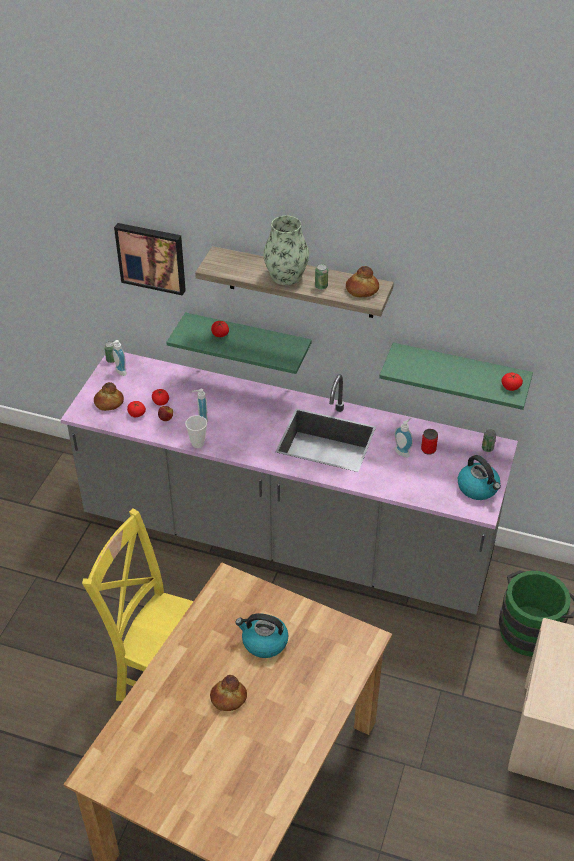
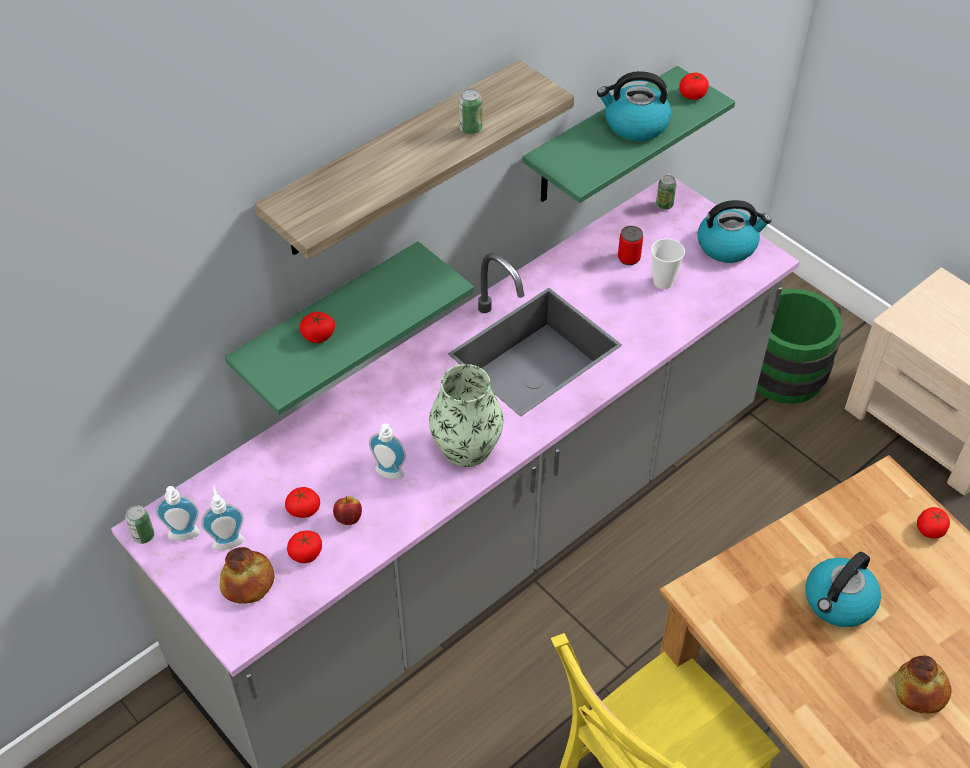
camera: 60 degrees left, 5 degrees up
(152, 257) = (152, 304): picture -> none
(197, 443) = (435, 500): cup -> cup (663, 282)
(286, 275) = (411, 153): vase -> vase (466, 447)
(348, 670) = (930, 529): none -> tomato
(362, 290) = (513, 94): bread -> none
(403, 451) = (615, 283): soap dispenser -> soap dispenser (227, 539)
(459, 373) = (635, 125): none -> kettle

